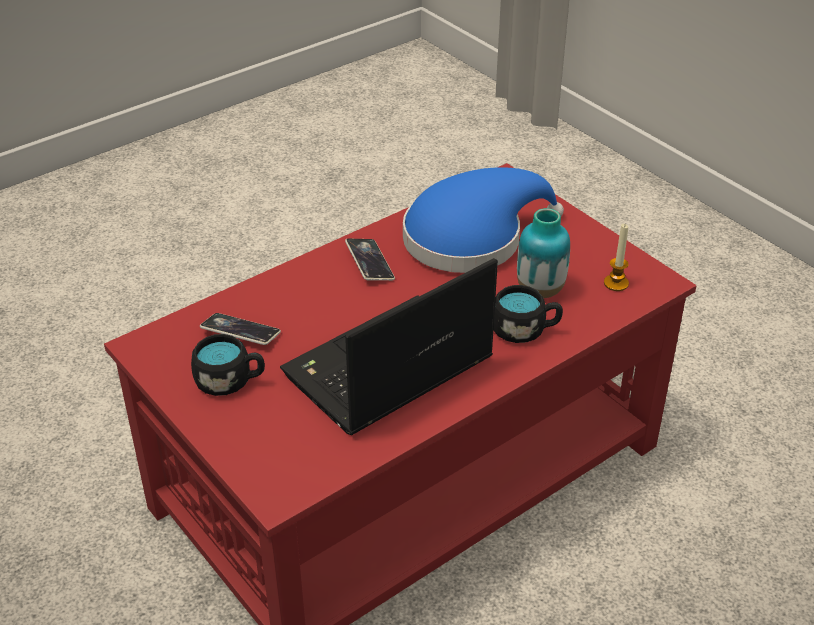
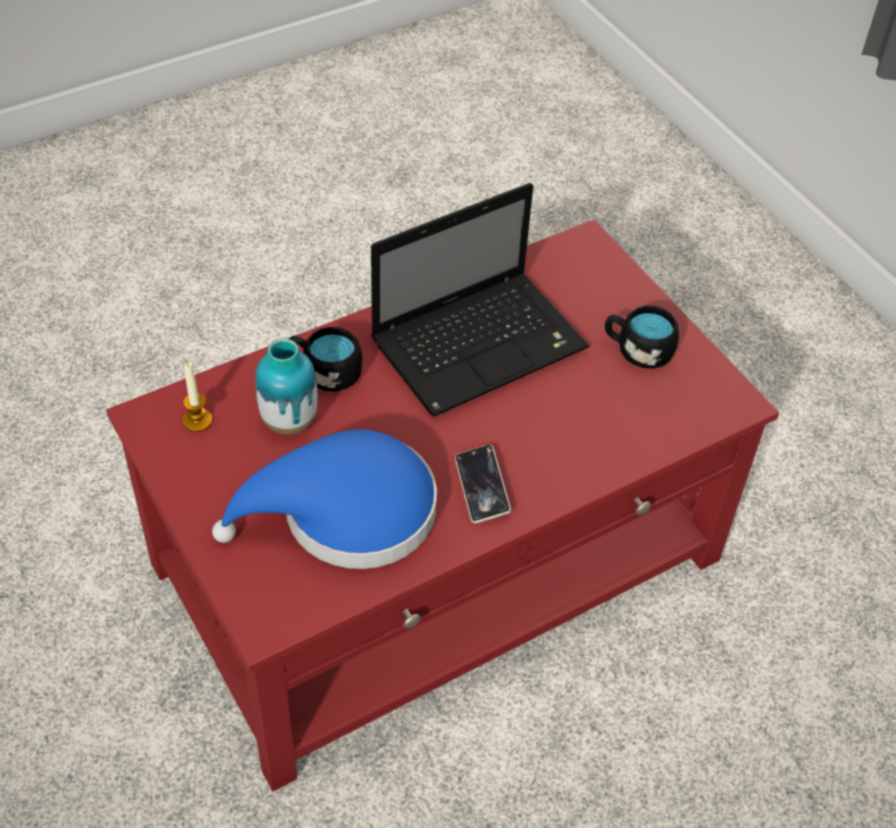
camera: 175 degrees left, 10 degrees up
(240, 333) = (632, 405): phone -> none

